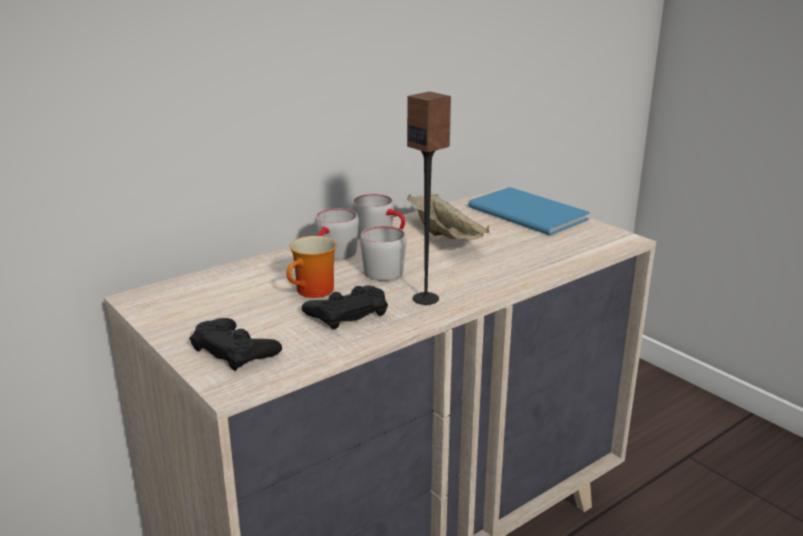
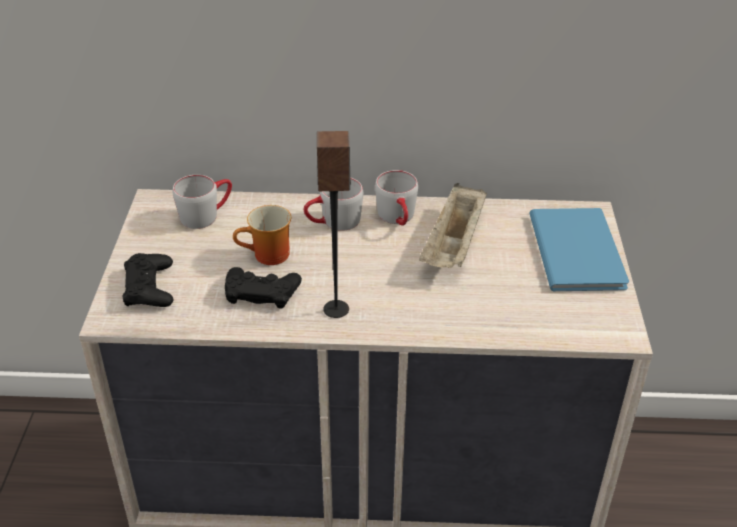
camera: 40 degrees right, 15 degrees up
(385, 268) = (352, 258): grey mug -> grey mug (206, 214)

